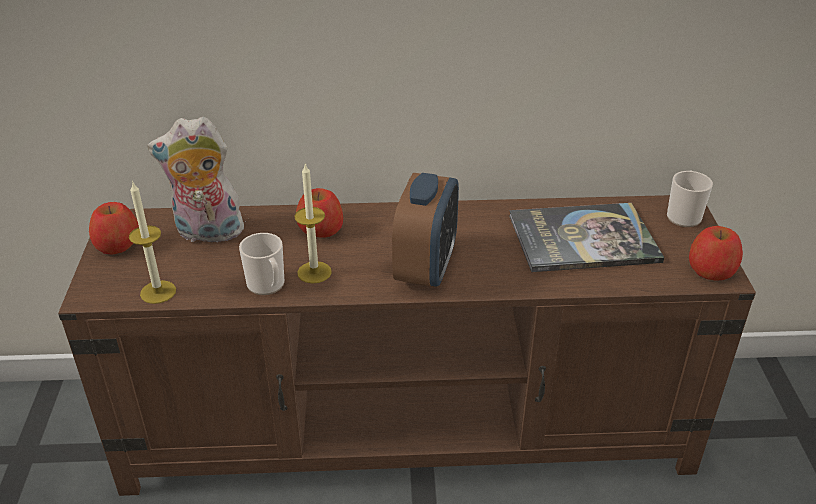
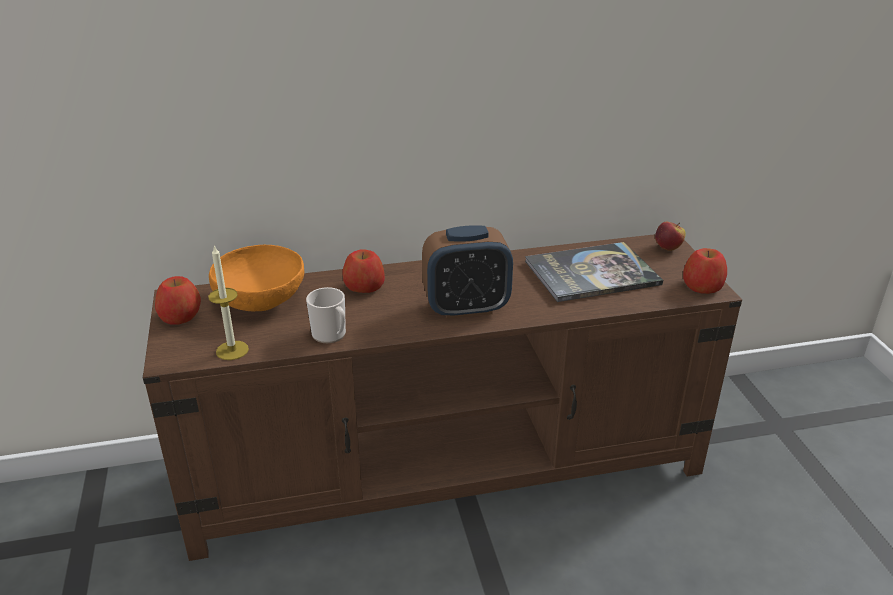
camera: 10 degrees left, 5 degrees down
(207, 233) = (262, 299): plush toy -> orange bowl
(314, 272) = (369, 321): candle -> none
(426, 268) = (466, 308): alarm clock -> alarm clock turned 75 degrees clockwise
(683, 215) = (668, 248): mug -> apple

